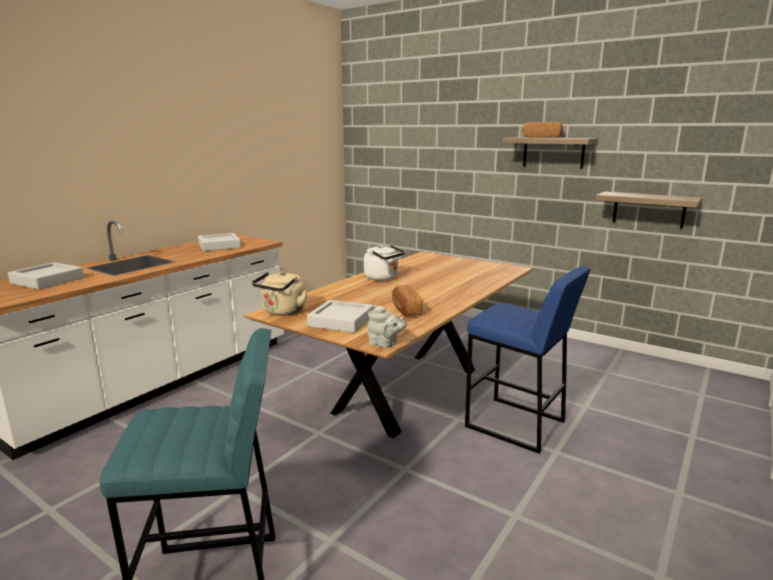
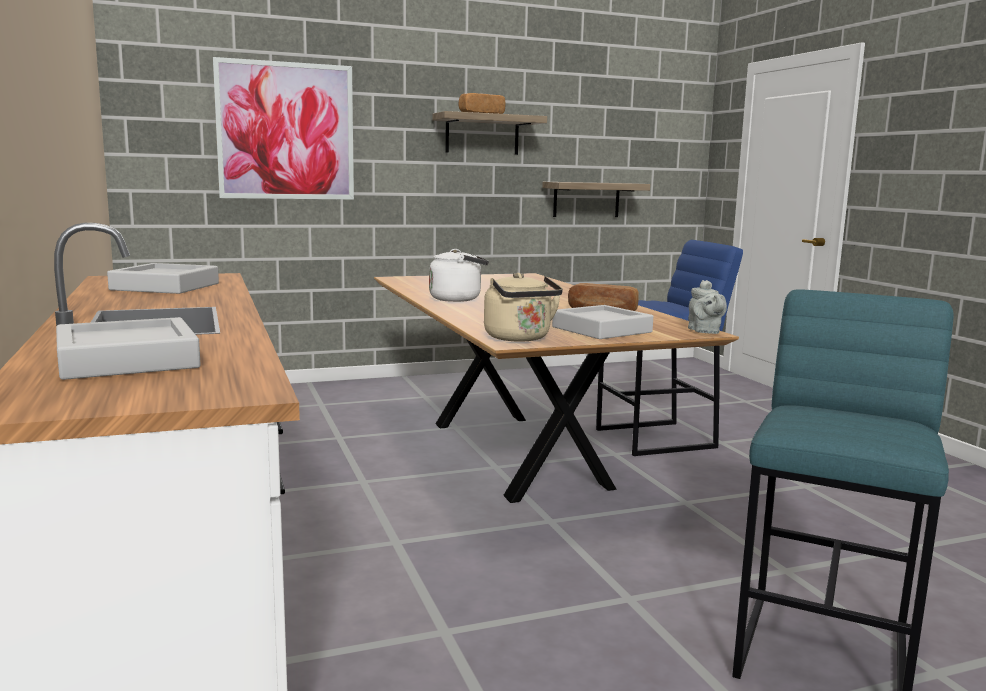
camera: 55 degrees left, 5 degrees down
(385, 344) = (705, 331): grey teapot -> grey teapot turned 105 degrees clockwise
(423, 152) = (286, 131): none -> picture

